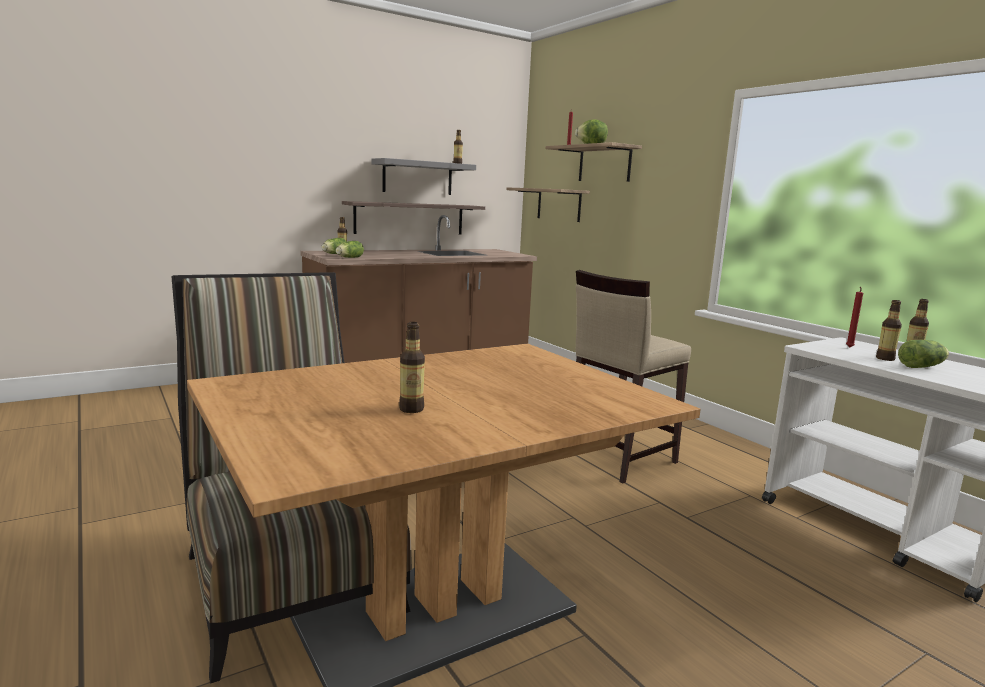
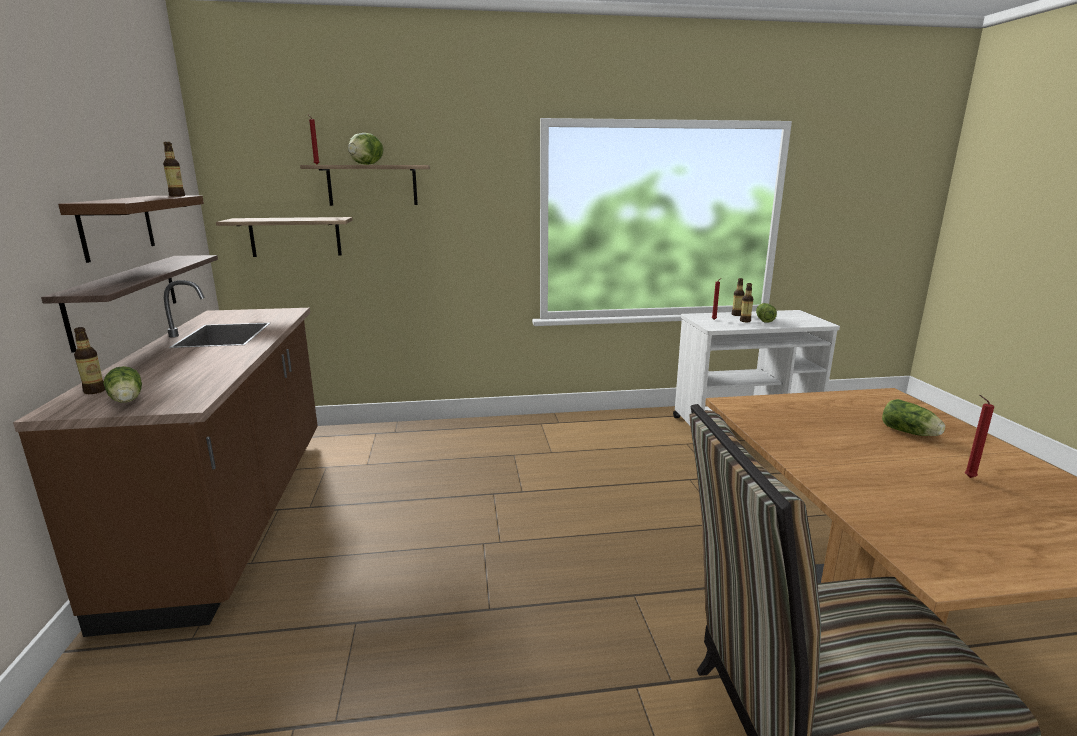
camera: 65 degrees left, 5 degrees up
(348, 258) = (199, 395): lettuce -> lettuce (910, 433)
(411, 409) = (967, 477): bottle -> red candle
(417, 177) = (117, 226): grey shelf -> brown shelf
(618, 458) = (603, 470): beige stool -> none

